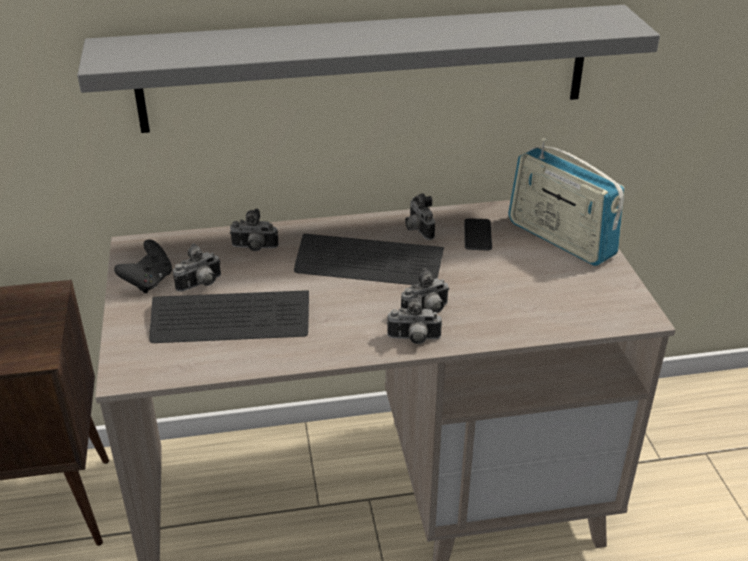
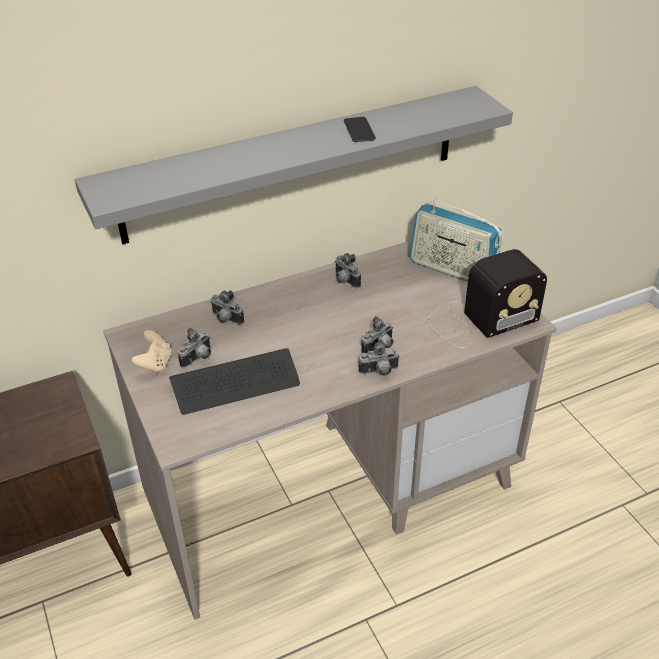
camera: 15 degrees left, 5 degrees up
(149, 282) = (155, 364): black game controller -> beige game controller
(254, 248) = (225, 319): camera -> camera turned 45 degrees clockwise
(368, 263) = (320, 316): keyboard -> none
(477, 235) = (391, 277): phone -> phone (359, 130)
(570, 302) = (478, 320): none -> radio

